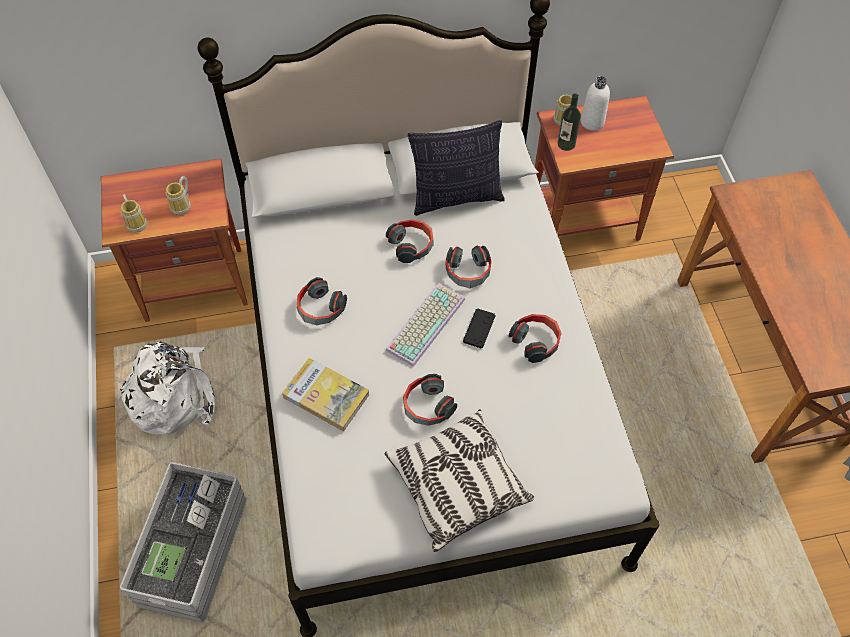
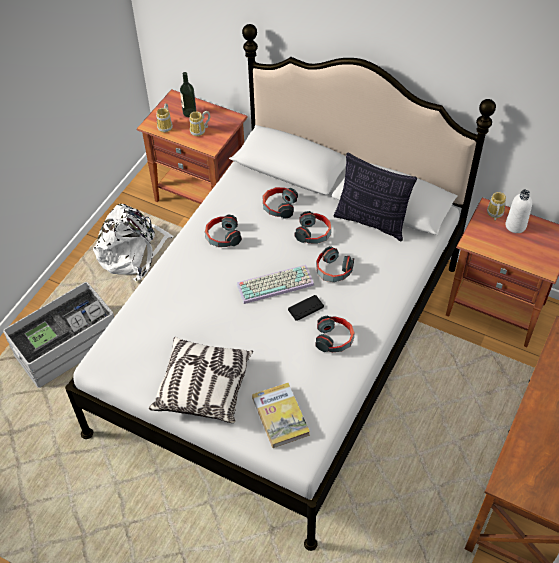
camera: 40 degrees right, 5 degrees down
(326, 396) = (178, 287): book -> book (280, 416)
(427, 406) = (229, 331): headphones -> headphones (279, 207)
(566, 144) = (481, 229): bottle -> bottle (189, 112)

